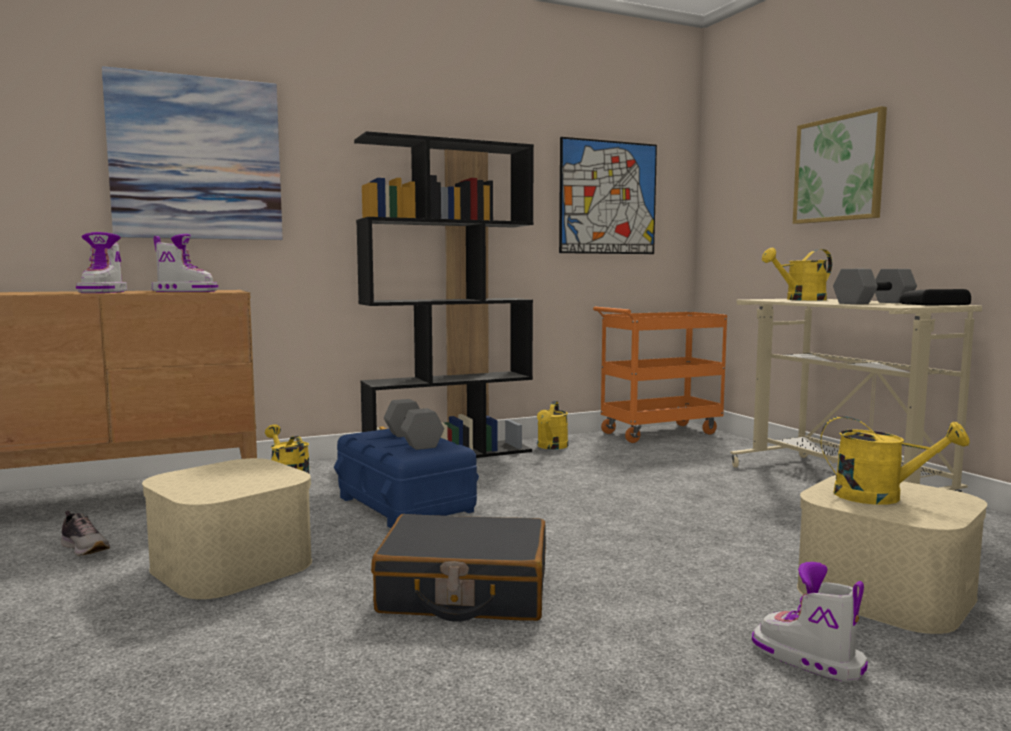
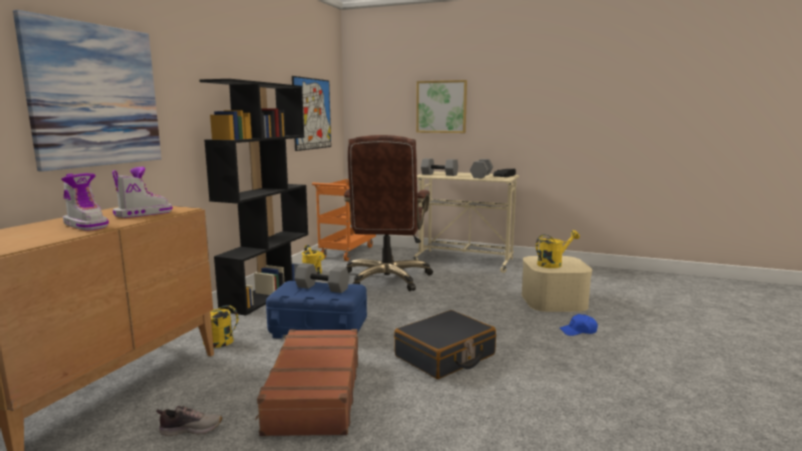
camera: 45 degrees left, 5 degrees up
(231, 564) = (314, 393): beige storage box -> brown suitcase
(637, 474) = (387, 278): none -> brown office chair
(800, 299) = (439, 174): yellow watering can -> grey dumbbell
(807, 659) = (578, 331): boot -> blue cap

